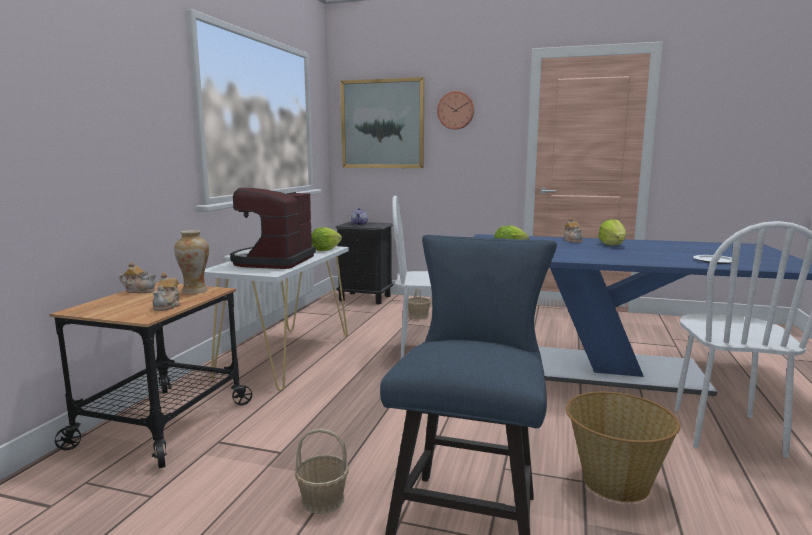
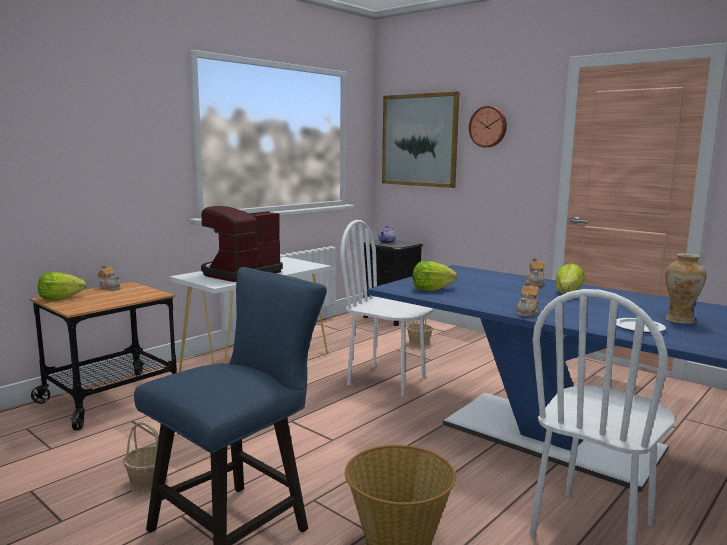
camera: 25 degrees right, 0 degrees up
(168, 306) = (104, 303): teapot -> teapot (527, 313)
(195, 291) = (143, 293): vase -> vase (680, 320)
(326, 249) = (305, 266): lettuce -> lettuce (60, 298)

